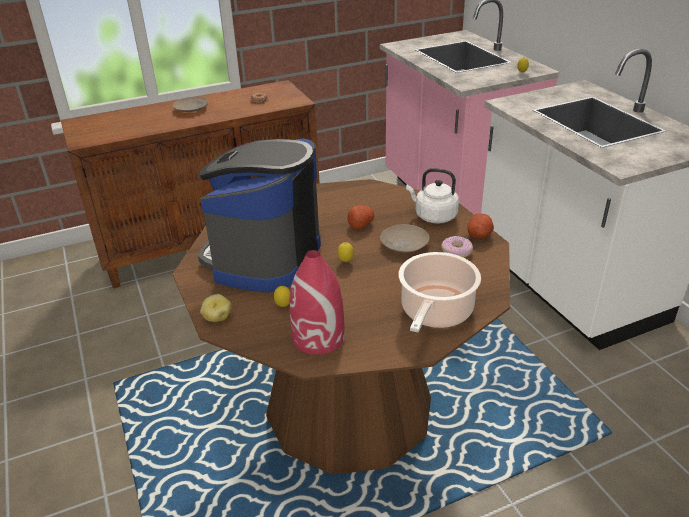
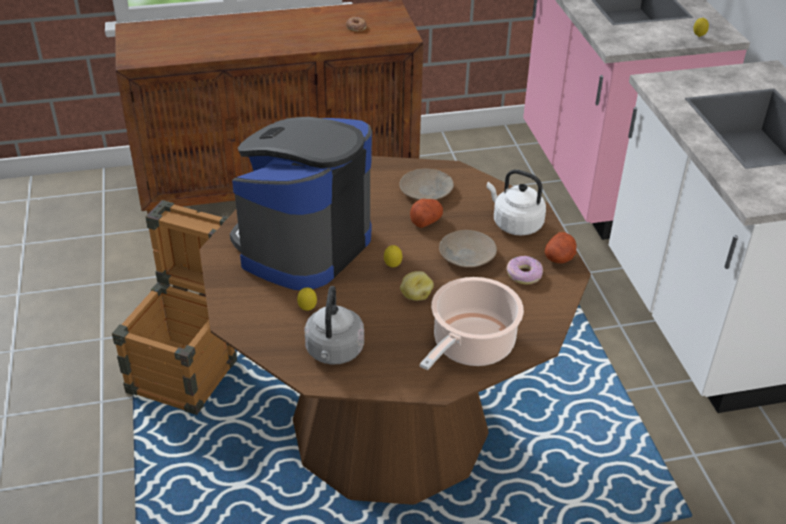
camera: 10 degrees right, 5 degrees up
(168, 389) = (190, 367): none -> crate
(192, 108) = (271, 28): beige plate -> beige plate (427, 191)
(217, 317) = (233, 310): potato -> potato (415, 295)
(318, 337) = (334, 352): red vase -> grey kettle

